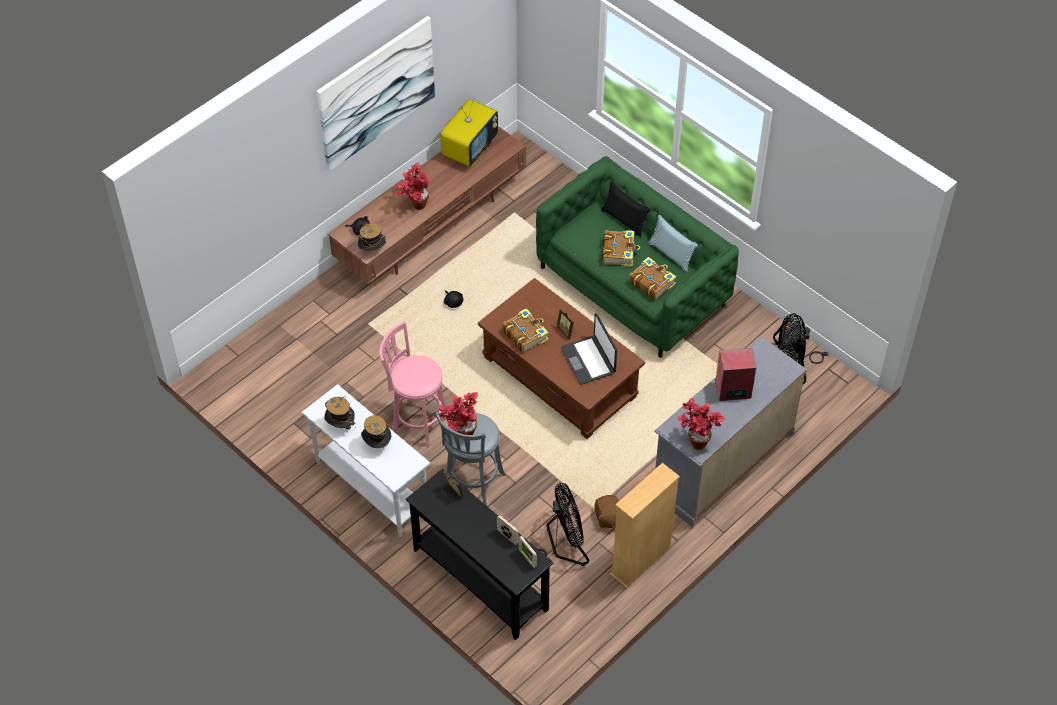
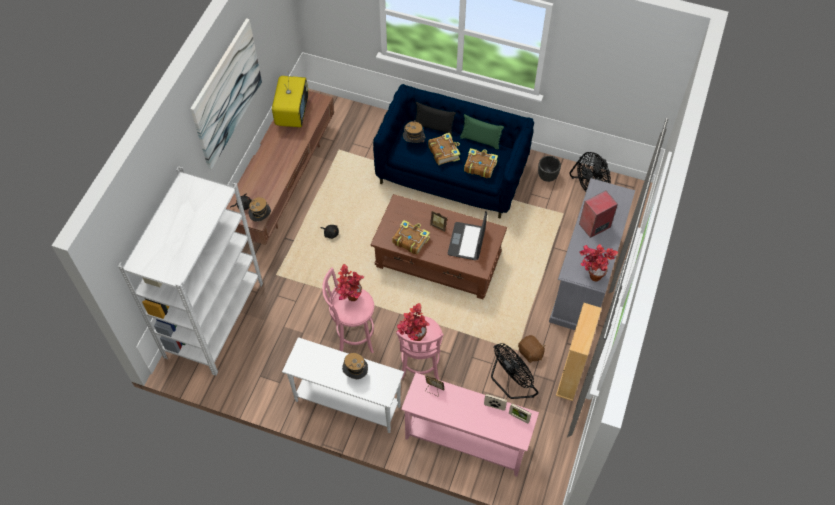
camera: 25 degrees left, 5 degrees up
(276, 346) = (214, 319): none -> white bookcase
(340, 425) = (319, 370): hat -> hat (414, 142)
(414, 207) = (275, 172): potted plant -> potted plant (350, 300)
(472, 483) = (420, 367): grey stool -> pink stool
(479, 579) = (465, 440): black console table -> pink console table
(588, 360) = (467, 242): laptop -> laptop turned 60 degrees clockwise
(632, 286) = (452, 173): green sofa -> blue sofa
(671, 254) = (480, 140): blue pillow -> green pillow
(747, 331) = (547, 176): none -> black planter

